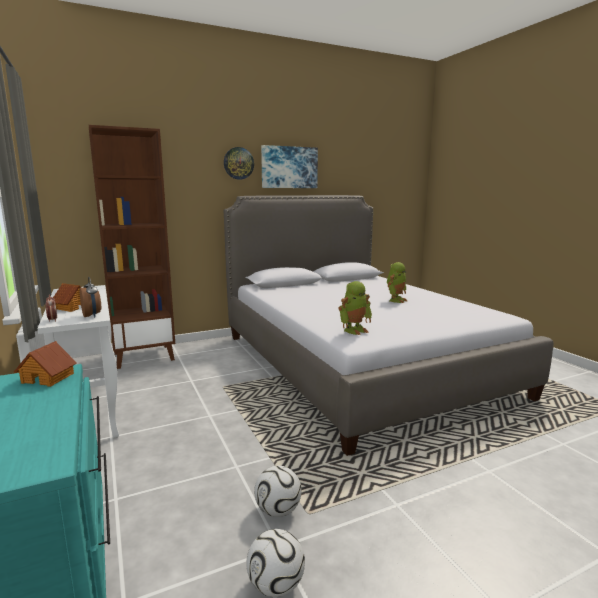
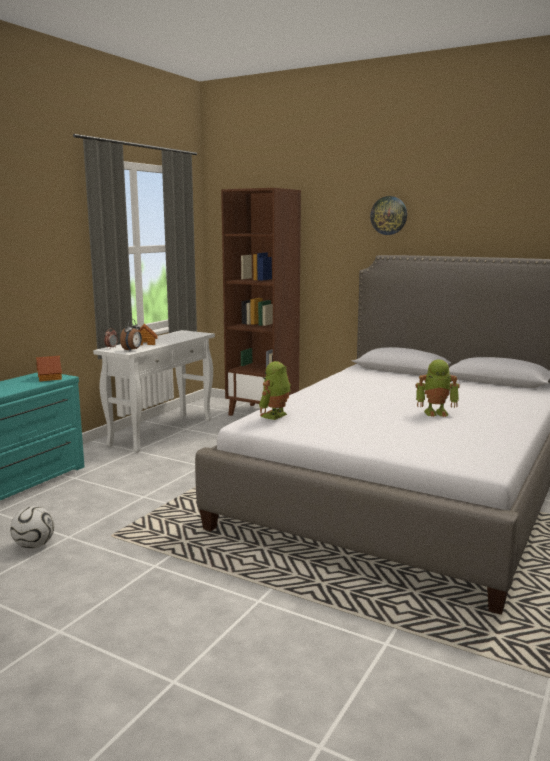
camera: 55 degrees right, 0 degrees up
(277, 510) = (105, 525): football -> none
(289, 167) = (456, 218): picture -> none
(354, 330) = (275, 416): toy robot -> toy robot turned 105 degrees clockwise

